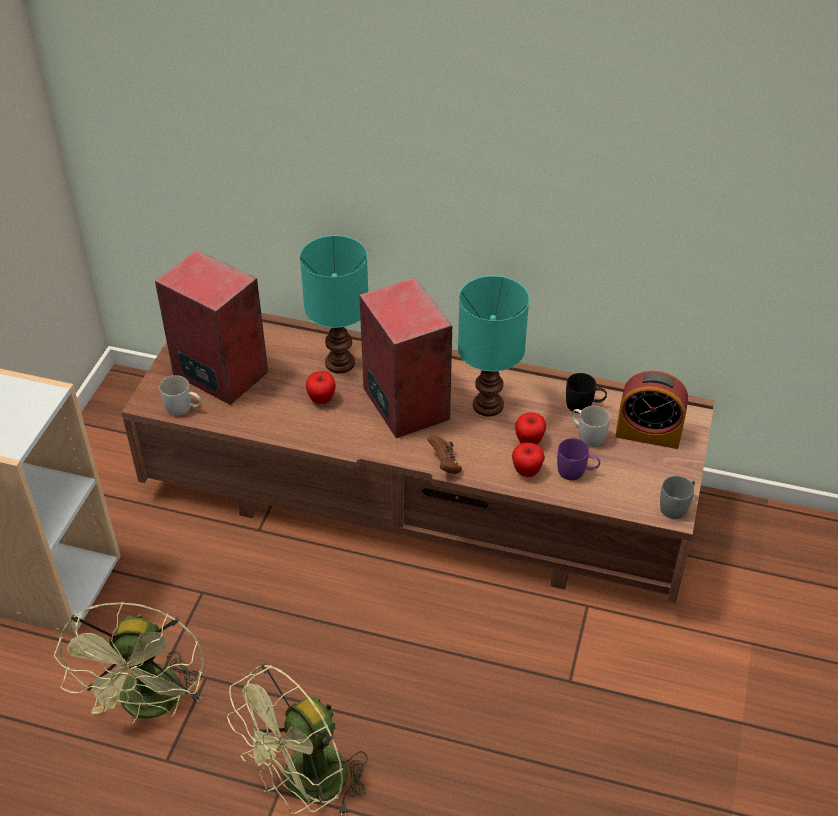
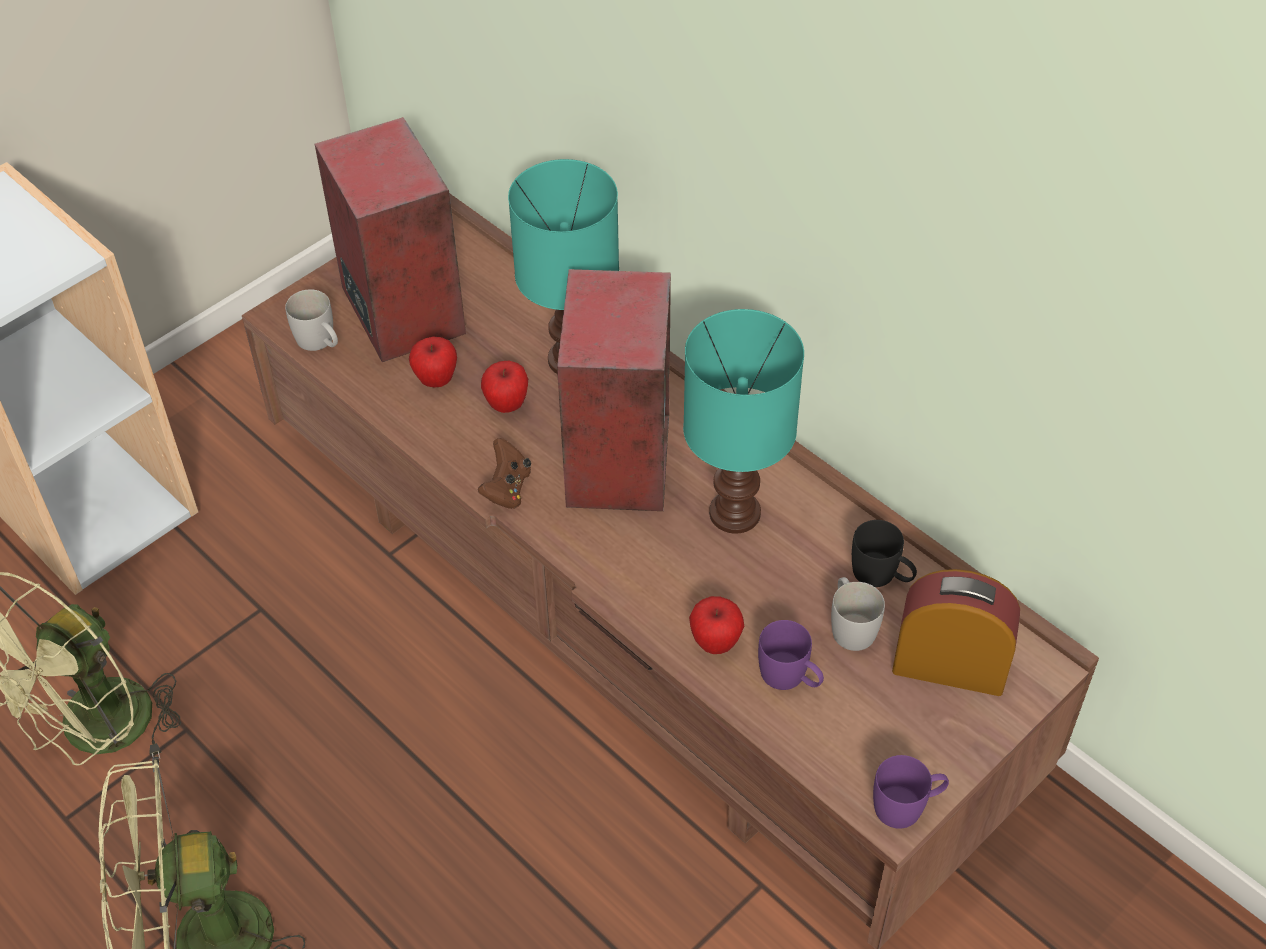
camera: 30 degrees right, 5 degrees up
(445, 464) = (605, 578): brown game controller -> brown game controller (507, 489)
(529, 441) = (754, 596): apple -> apple (436, 380)
(648, 433) = (949, 665): alarm clock -> alarm clock turned 150 degrees clockwise
(677, 506) = (907, 806): grey mug -> purple mug

